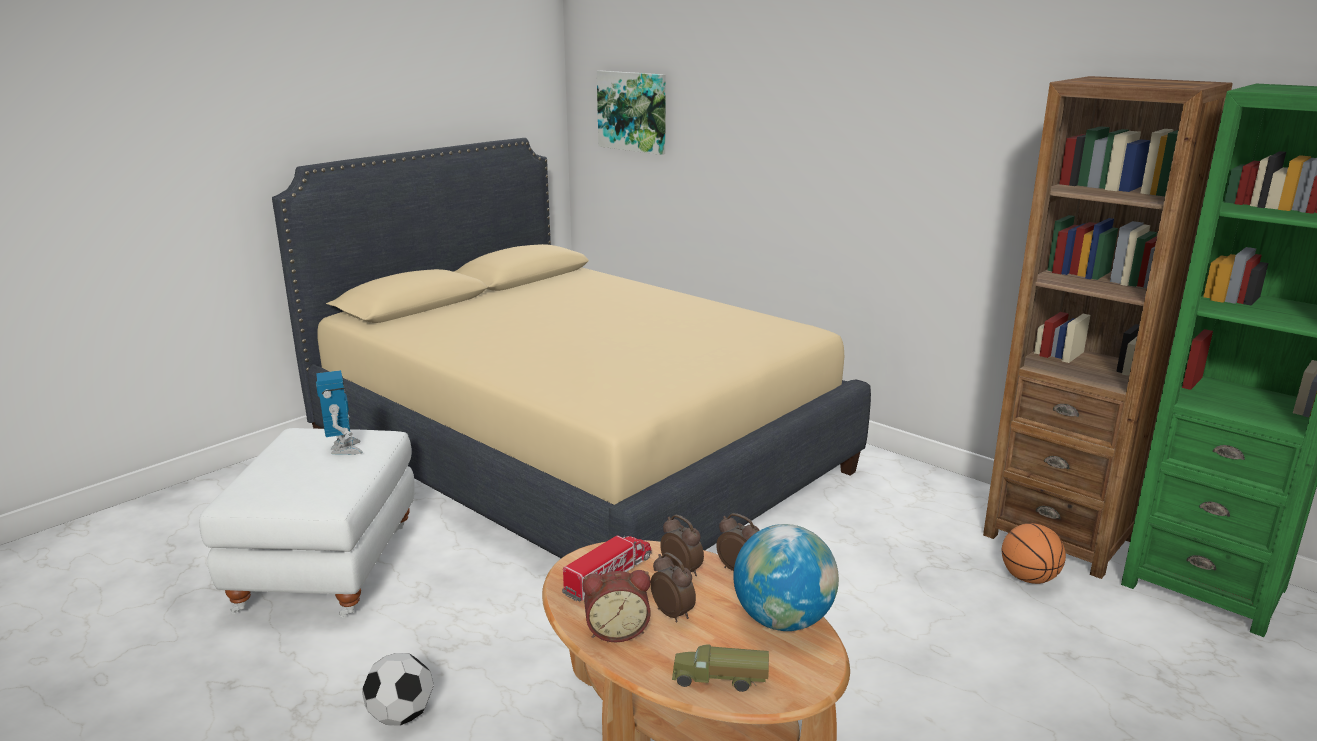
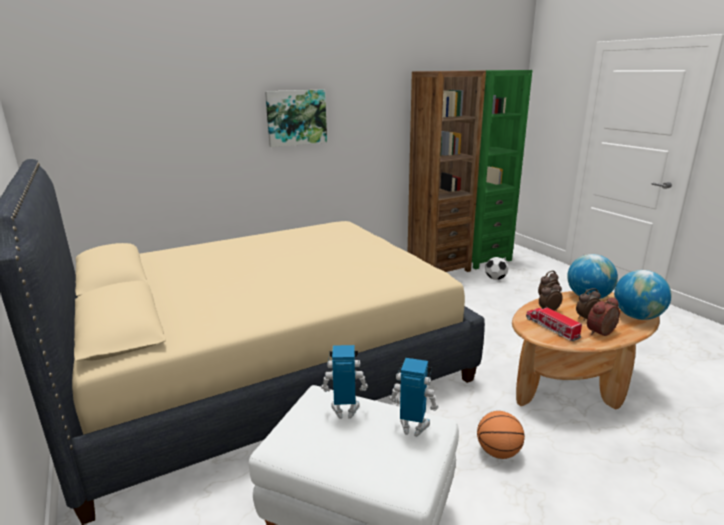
camera: 70 degrees left, 0 degrees up
(316, 487) = (413, 427): none -> toy robot
(401, 715) = (553, 482): football -> football (495, 278)
(617, 630) = (602, 333): alarm clock -> alarm clock turned 135 degrees counterclockwise
(633, 111) = (107, 123): picture -> picture (296, 117)
(720, 681) = (637, 316): toy truck -> globe
(1028, 578) = (466, 282): basketball -> basketball (498, 452)

